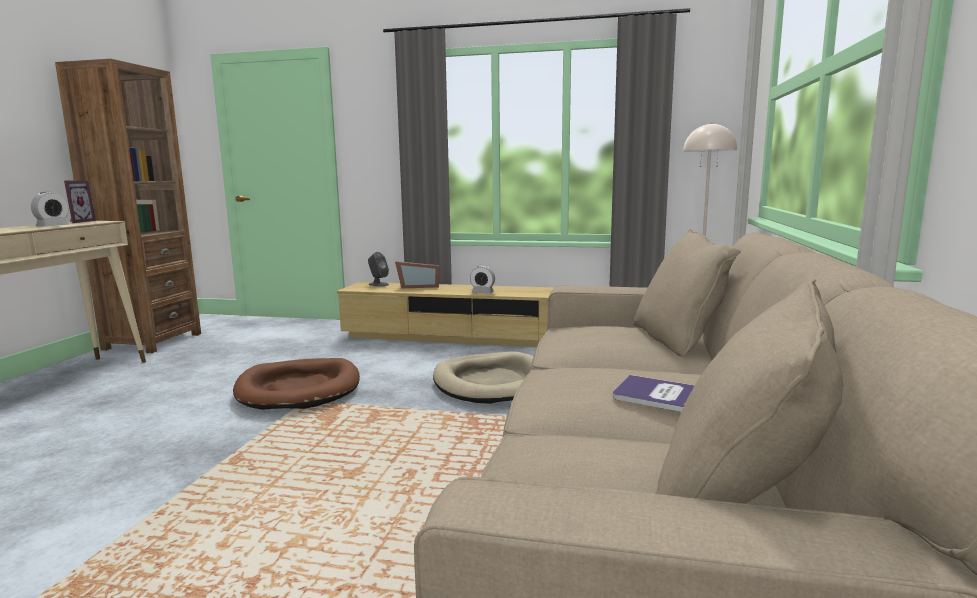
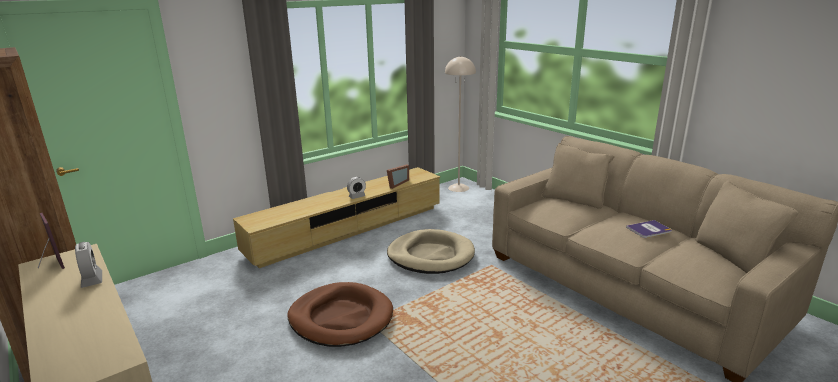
camera: 50 degrees left, 10 degrees up
(378, 284) = (261, 215): grey speaker -> none
(418, 286) = (298, 206): picture frame -> picture frame (396, 184)

